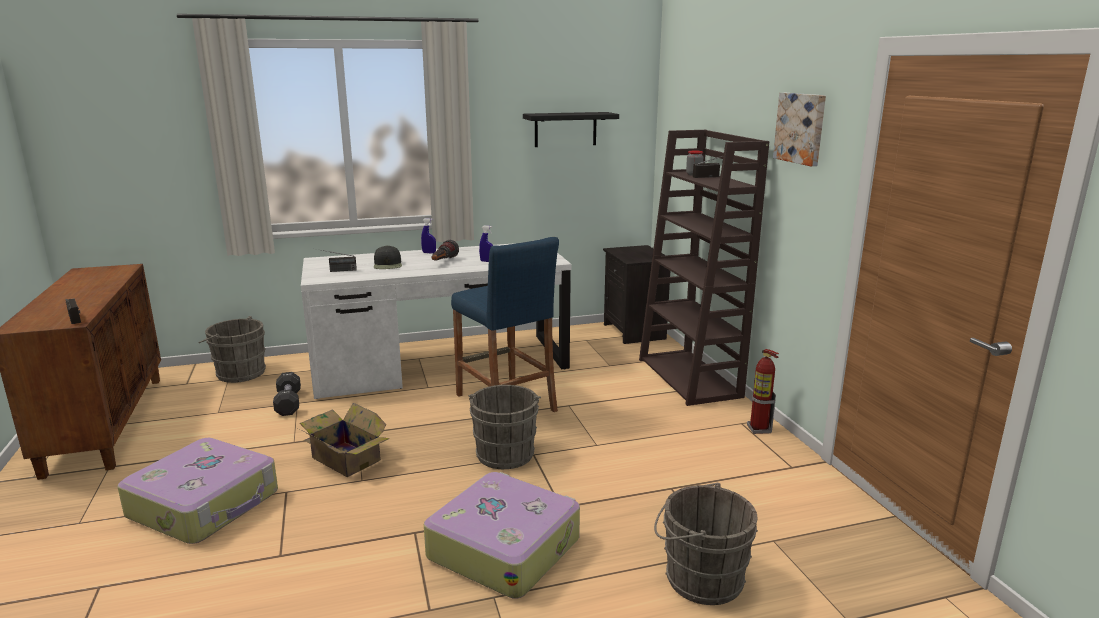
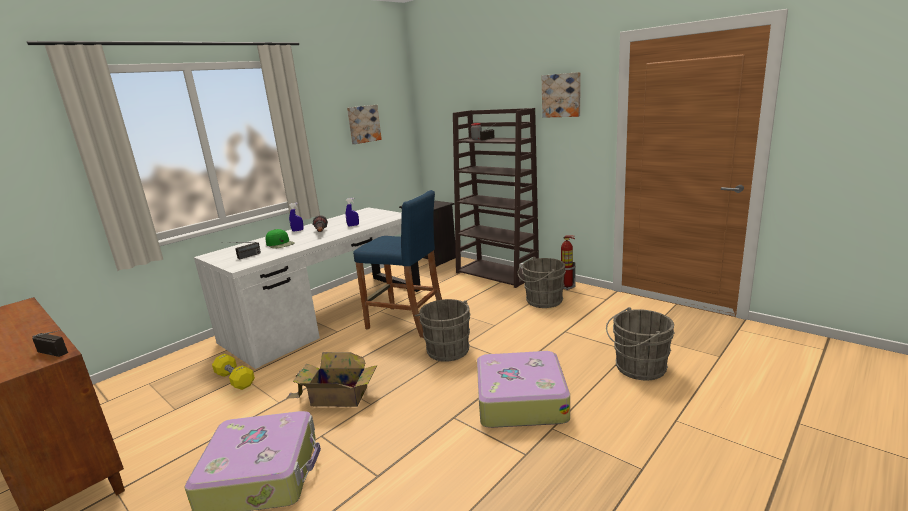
camera: 30 degrees left, 0 degrees up
(238, 373) = (153, 375): grey bucket -> grey bucket (542, 301)
(288, 403) = (235, 379): black dumbbell -> yellow dumbbell
(388, 265) = (280, 244): black cap -> green cap
(565, 129) = (363, 124): black shelf -> picture

